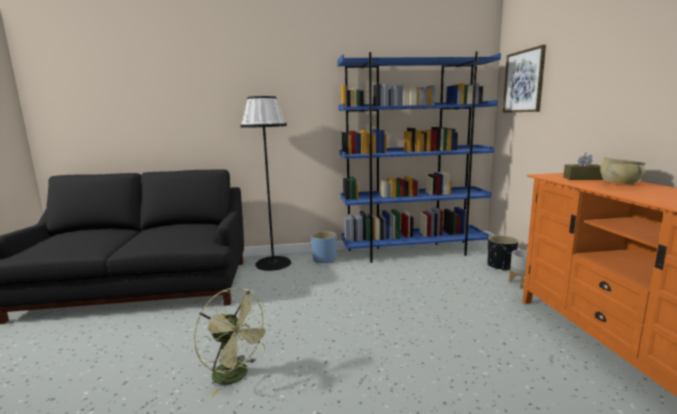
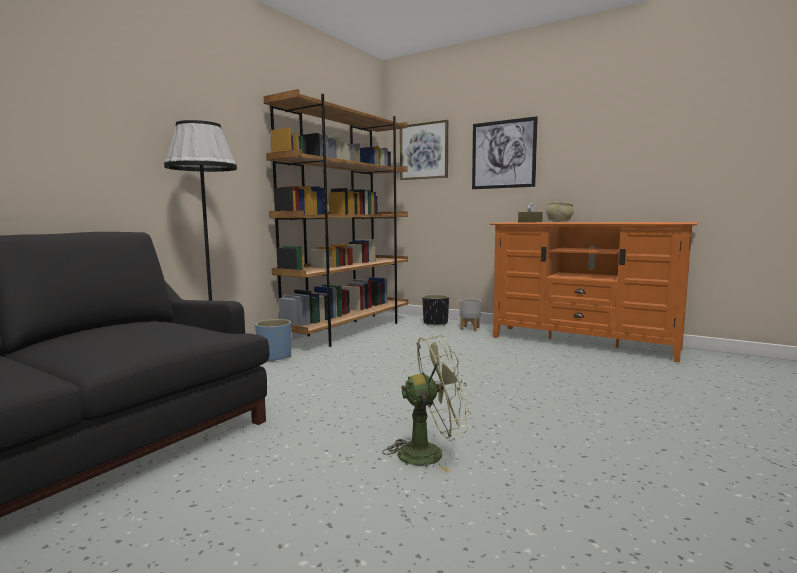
camera: 50 degrees left, 5 degrees down
(413, 252) = (349, 331): blue bookcase -> brown bookcase
(592, 84) = (503, 154): none -> picture

